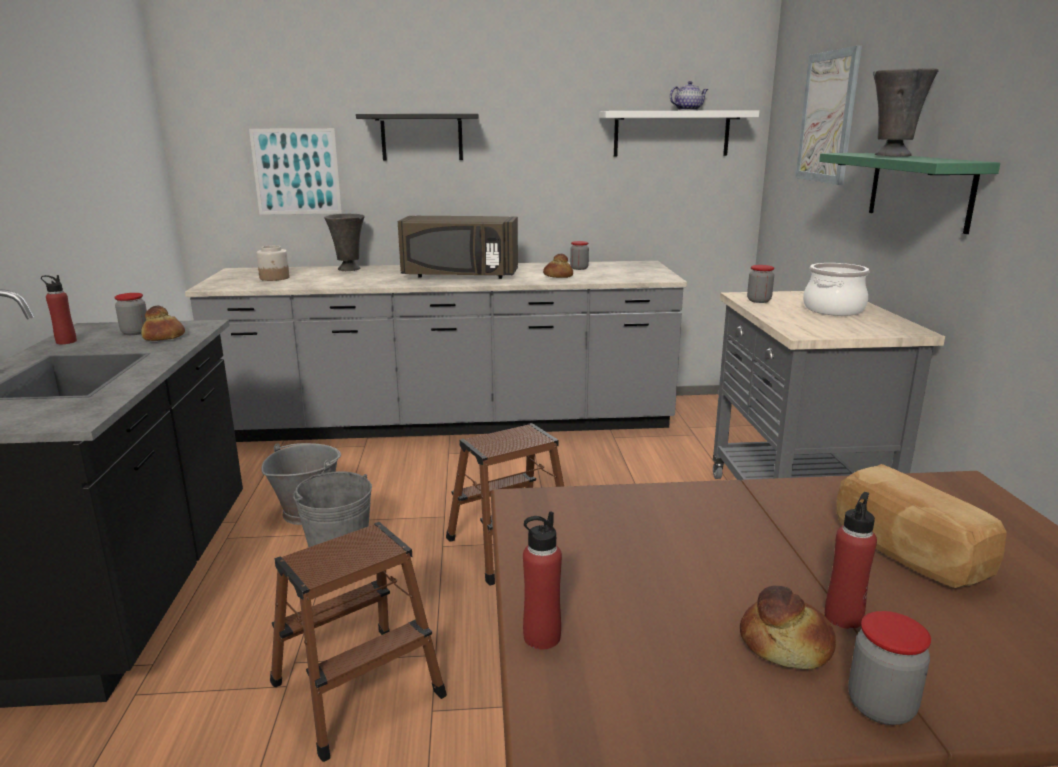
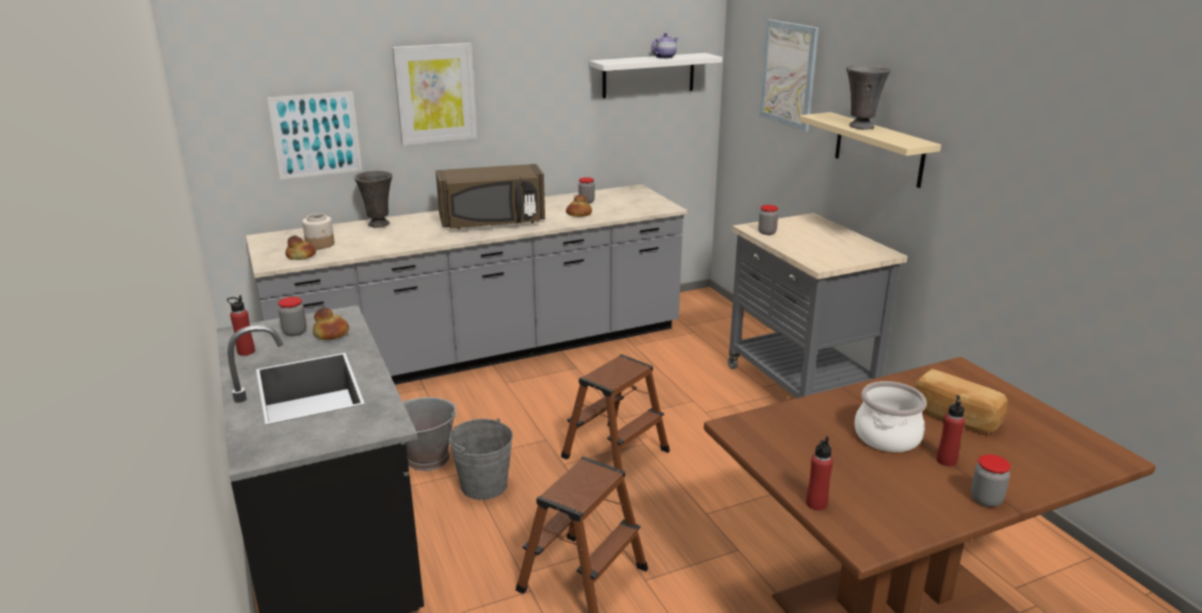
camera: 20 degrees left, 5 degrees up
(422, 137) = (435, 93): black shelf -> picture
(786, 646) = (930, 481): bread -> bread (301, 256)
(834, 310) = (824, 237): cooking pot -> cooking pot (888, 437)
(919, 190) = (878, 149): green shelf -> beige shelf

